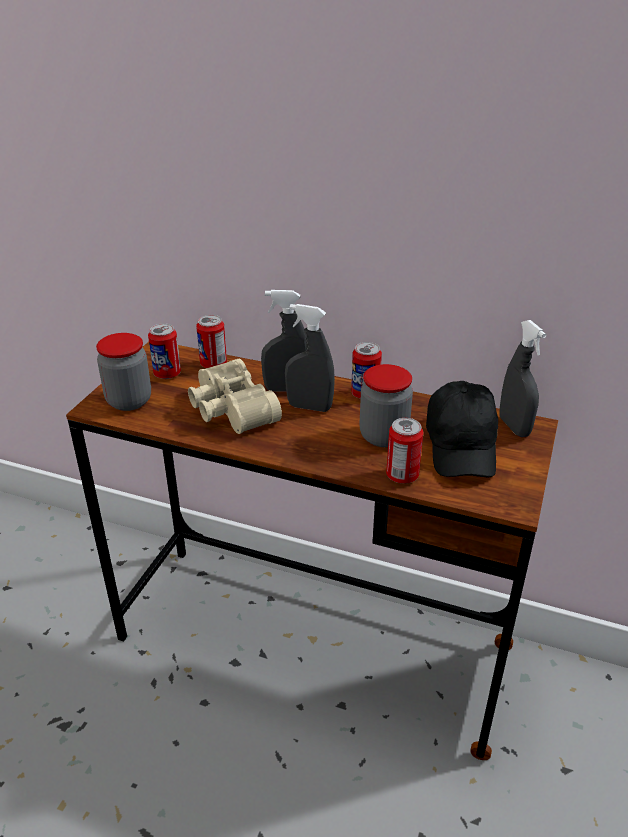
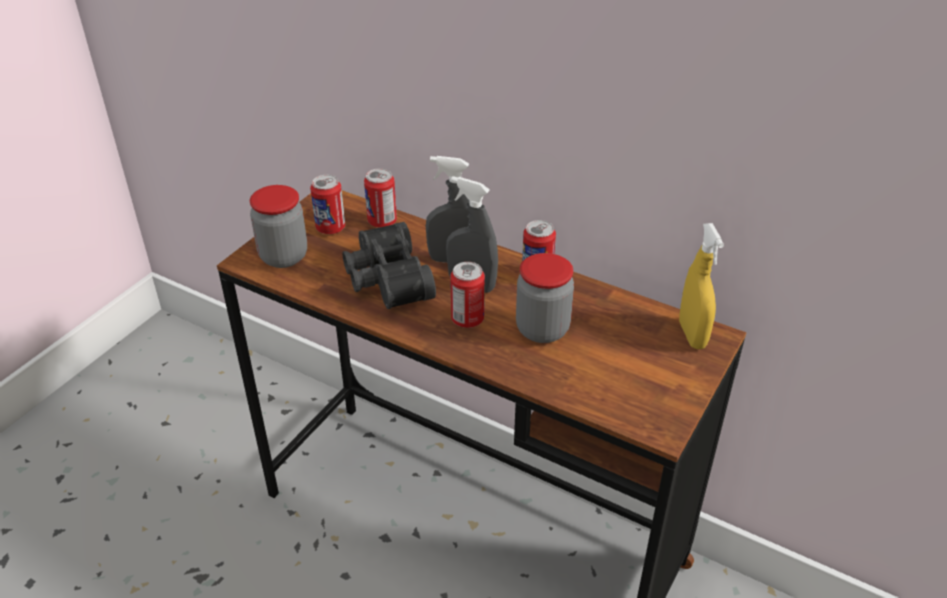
camera: 10 degrees right, 5 degrees up
(229, 410) = (385, 279): beige binoculars -> black binoculars
(402, 476) = (548, 379): can -> can (467, 319)
(461, 446) = (625, 351): black cap -> none
(514, 427) = (692, 335): grey spray bottle -> yellow spray bottle

